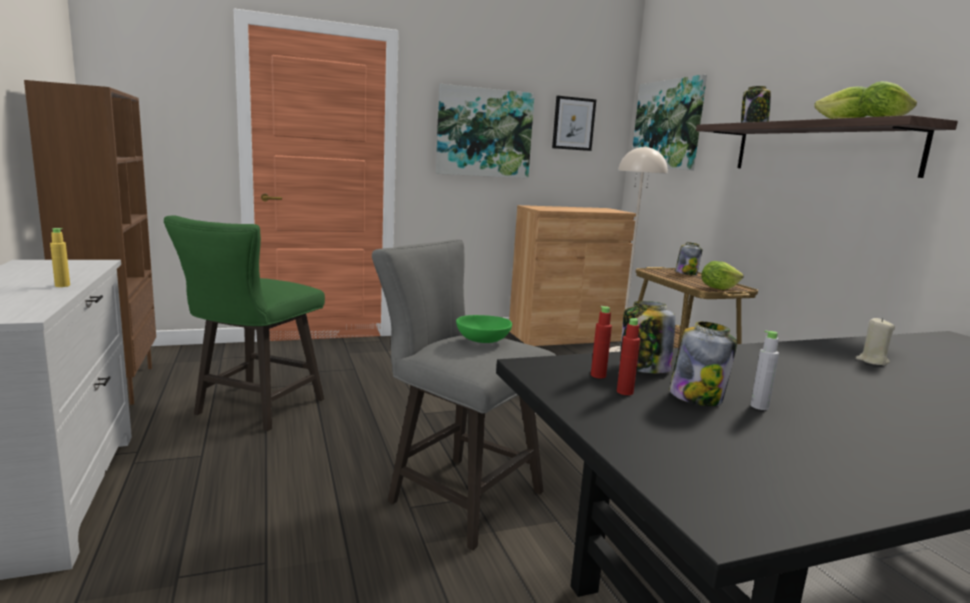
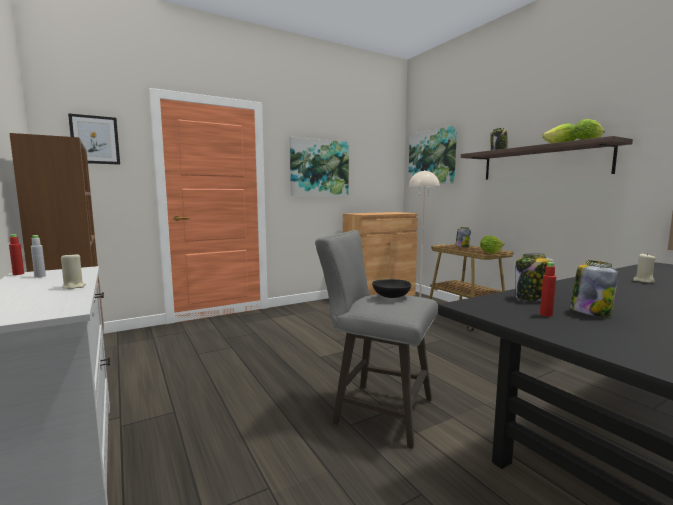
camera: 10 degrees left, 5 degrees down
(62, 285) = (74, 286): yellow bottle -> beige candle
(253, 409) = (197, 371): green stool -> none
(482, 341) = (391, 297): green bowl -> black bowl
(573, 123) = (372, 160): picture -> picture (95, 140)
(598, 375) = (515, 306): red bottle -> red bottle (18, 274)
(759, 406) = (632, 313): grey bottle -> grey bottle (40, 276)

